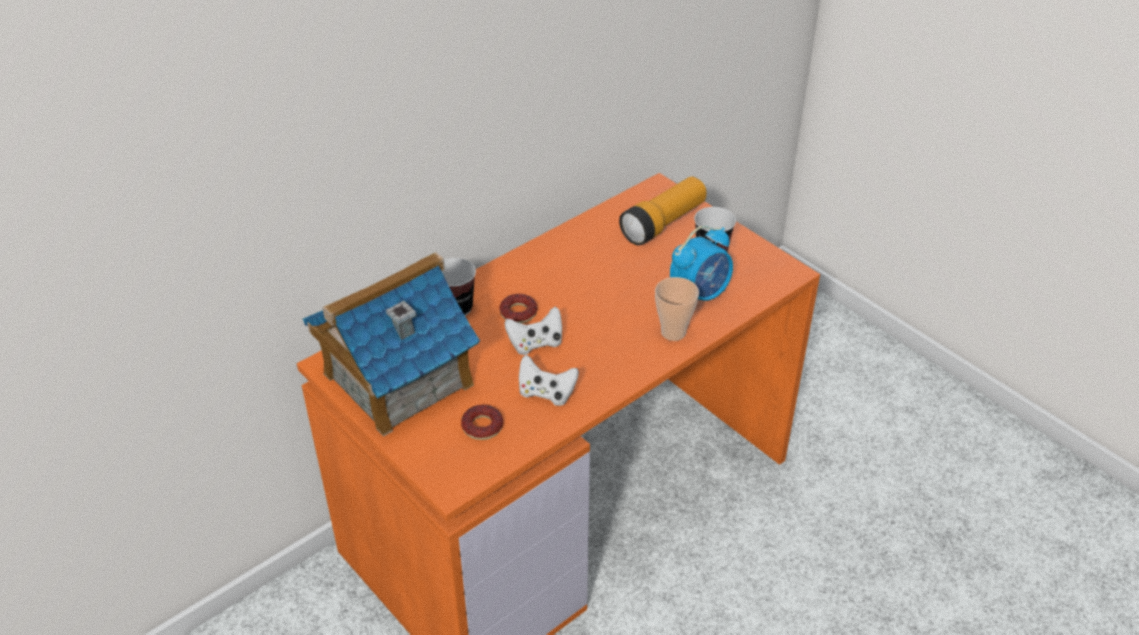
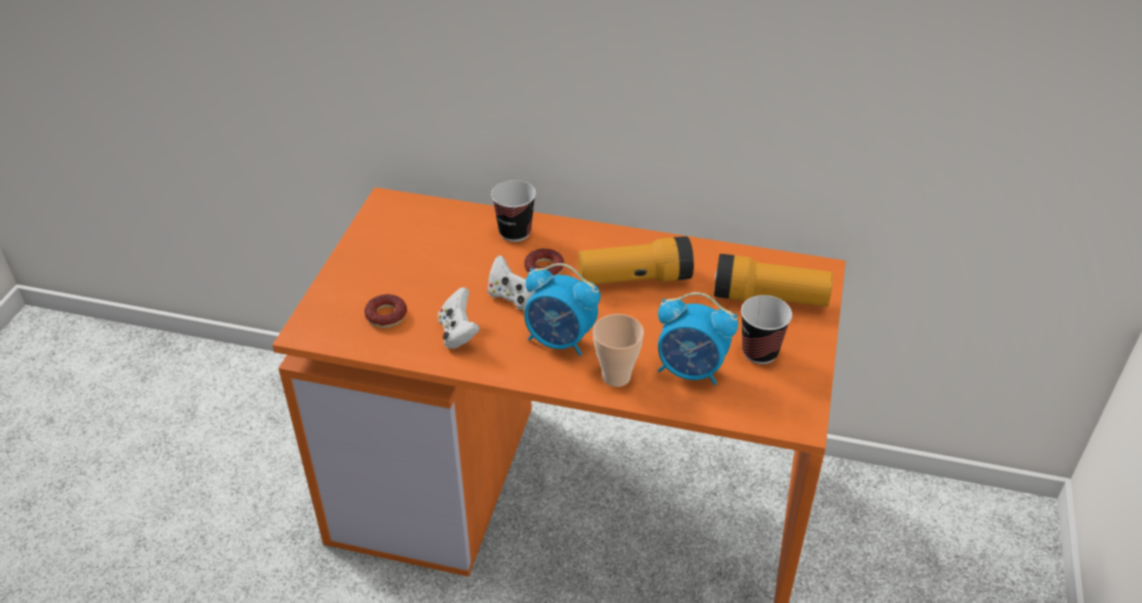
camera: 55 degrees right, 0 degrees up
(397, 379) = (400, 243): toy house -> none
(579, 273) = (634, 279): none -> flashlight
(609, 342) = (560, 340): none -> alarm clock

